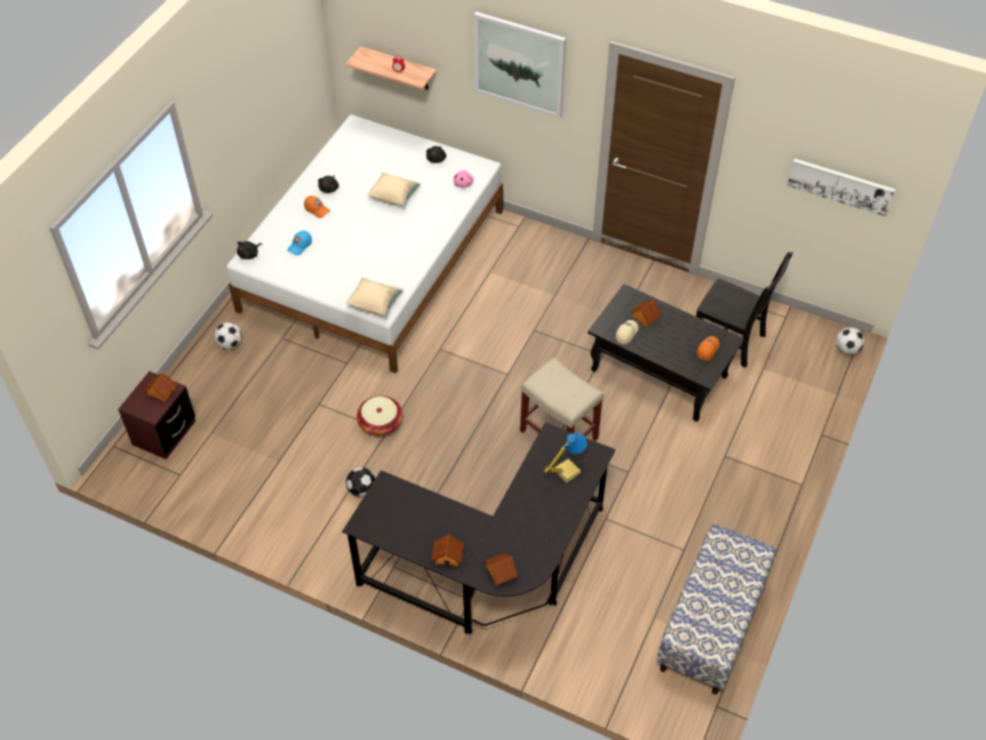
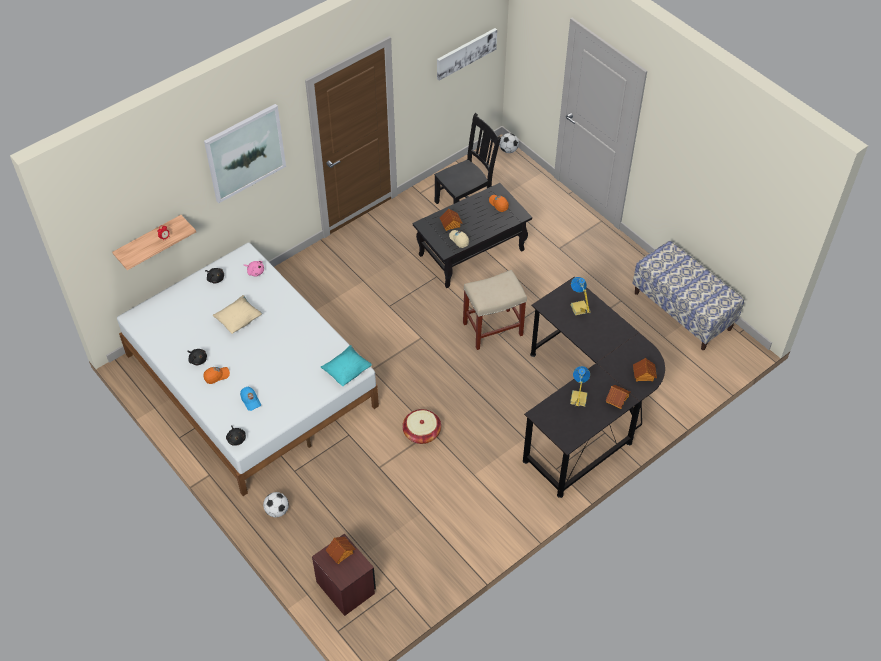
camera: 65 degrees left, 0 degrees up
(361, 490) = (478, 466): football -> none
(375, 304) = (347, 371): beige pillow -> turquoise pillow
(428, 515) = (577, 399): none -> table lamp

